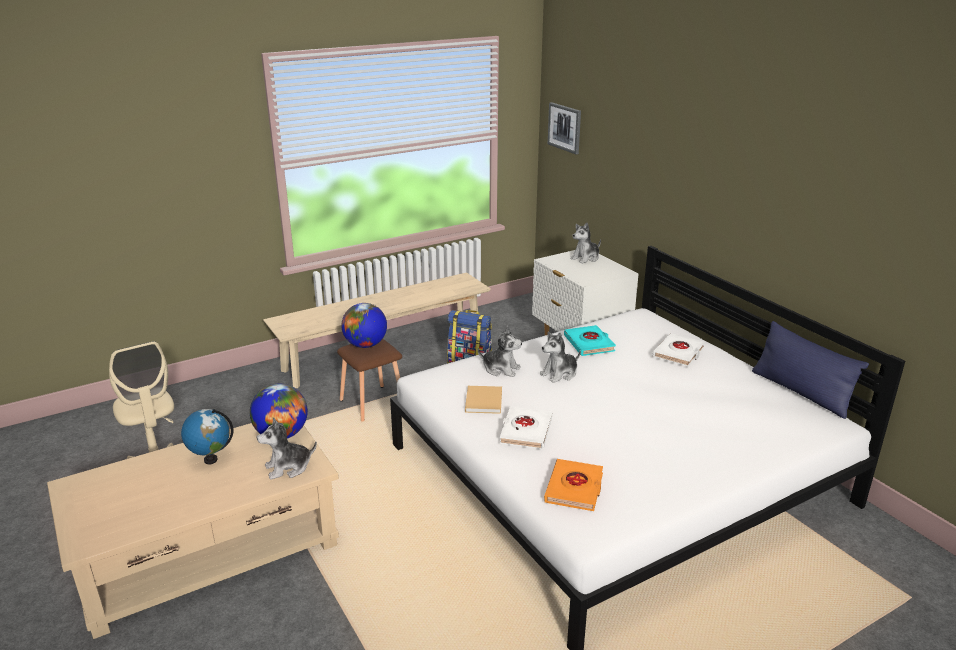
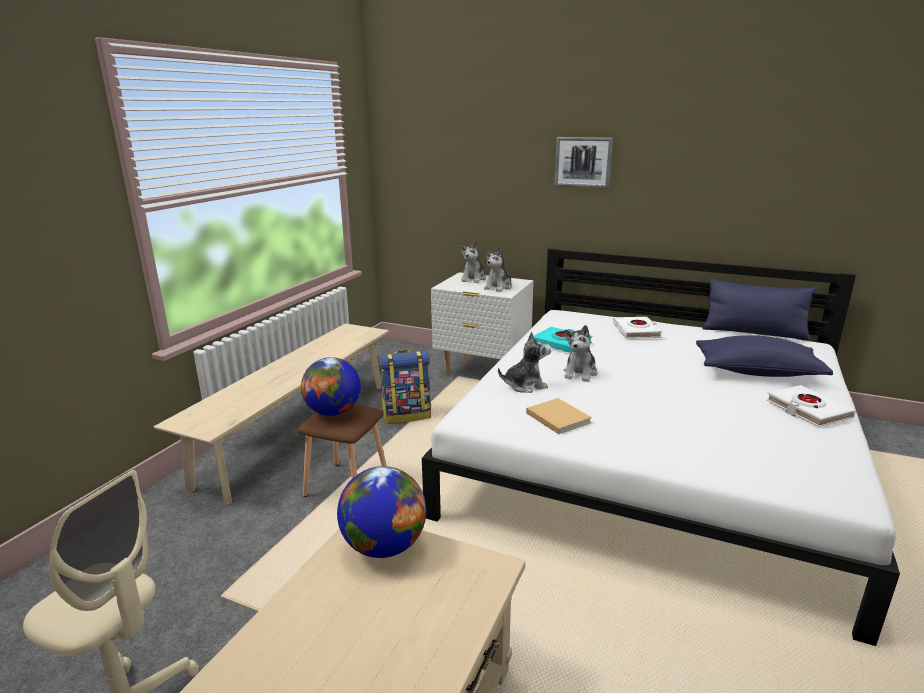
camera: 35 degrees left, 5 degrees down
(210, 459) = (324, 631): globe -> none
(288, 467) = (455, 585): plush toy -> plush toy (498, 287)
(525, 431) = (639, 430): white book -> white book (807, 410)
(565, 127) = (412, 158): picture -> picture (583, 162)
(574, 489) = (766, 462): orange book -> none
(716, 427) = (757, 372): none -> blue pillow

